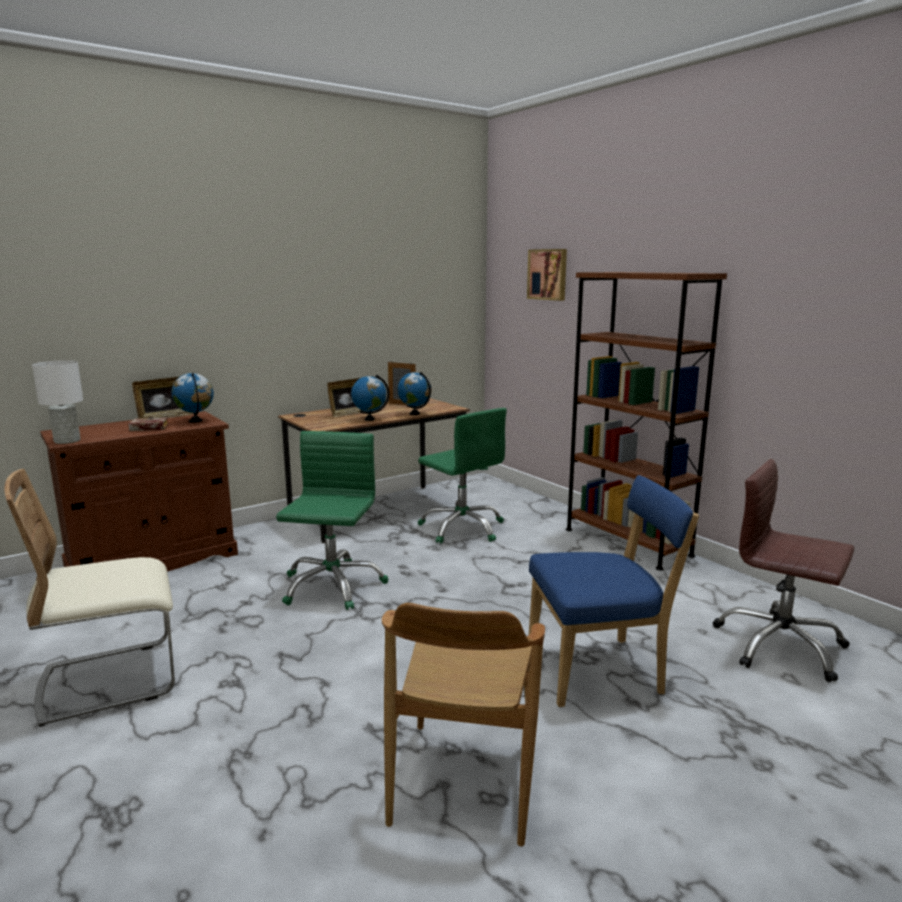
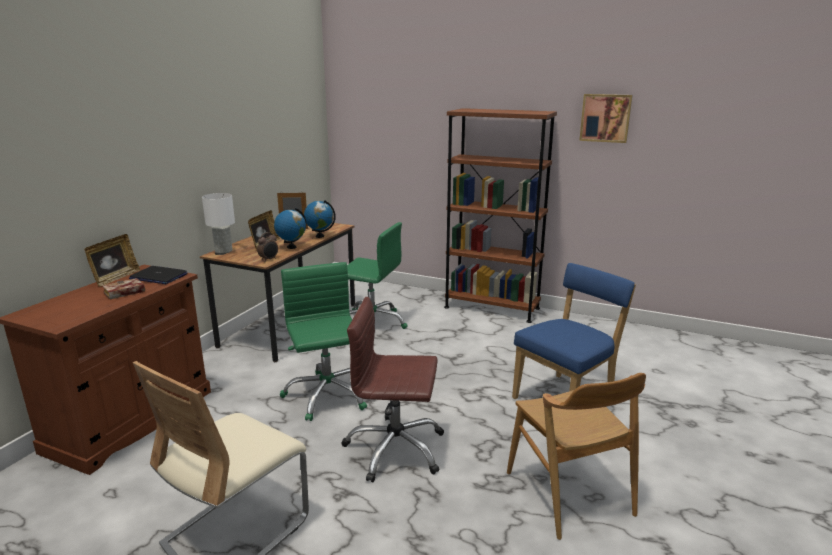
camera: 30 degrees left, 5 degrees up
(66, 441) = (60, 323): white table lamp -> white table lamp (223, 251)
(195, 421) = (158, 276): globe -> laptop
(329, 426) = (269, 259): none -> alarm clock
(548, 274) = (395, 108): picture -> picture (605, 118)
(779, 646) = (635, 353): brown office chair -> brown office chair (395, 449)

